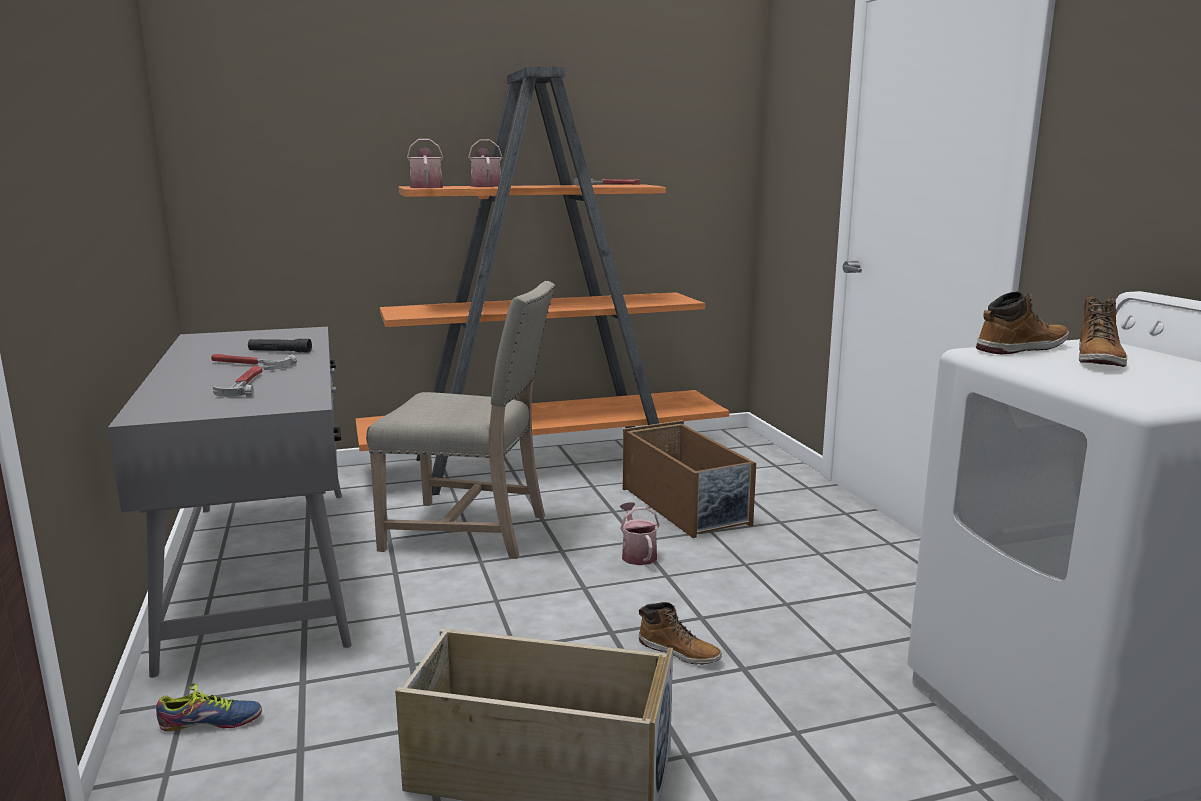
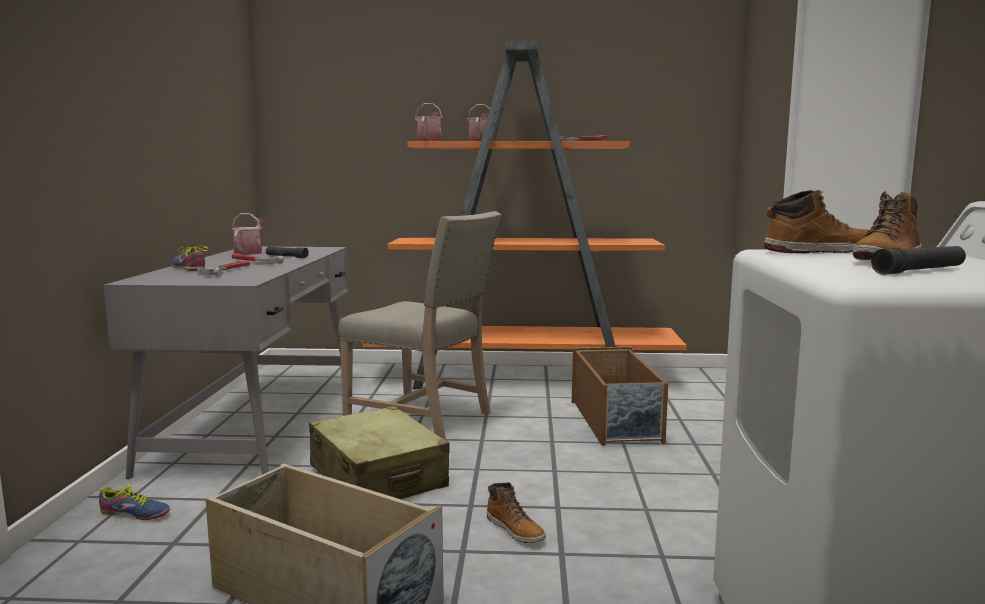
camera: 20 degrees right, 5 degrees down
(180, 383) = (191, 267): none -> shoe
(481, 617) = (378, 477): none -> beige suitcase
(637, 554) = (543, 451): watering can -> watering can (250, 252)
(1154, 377) = (919, 271): none -> black flashlight

